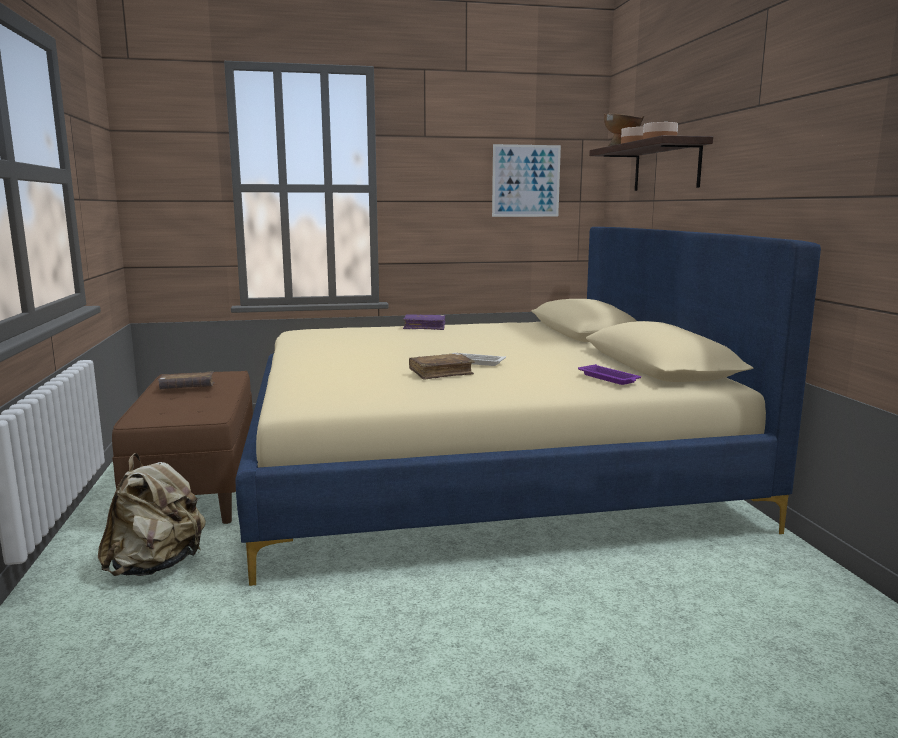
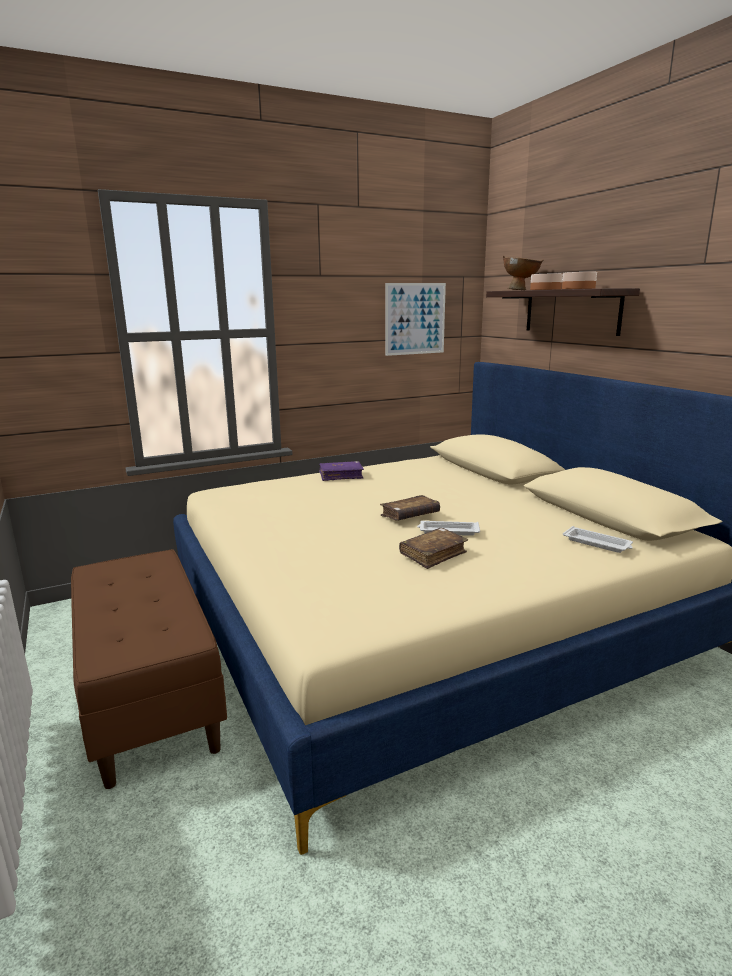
camera: 15 degrees left, 5 degrees up
(156, 566) = (169, 846): beige backpack -> none
(187, 388) = (124, 590): brown book -> brown book (410, 515)
(609, 378) = (598, 543): purple tray -> white tray

